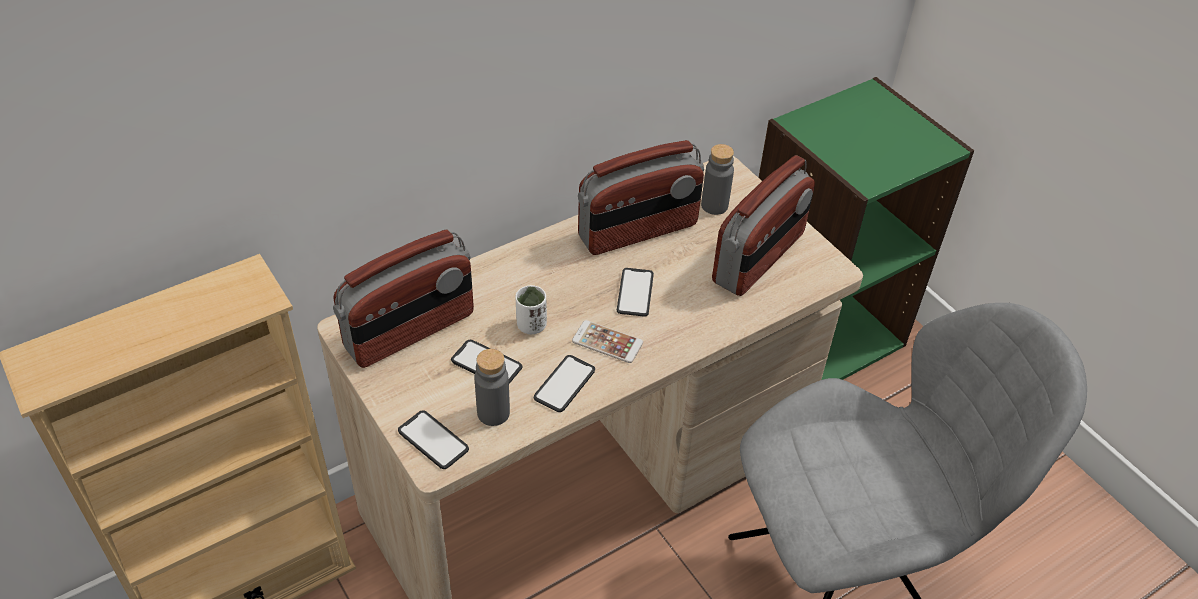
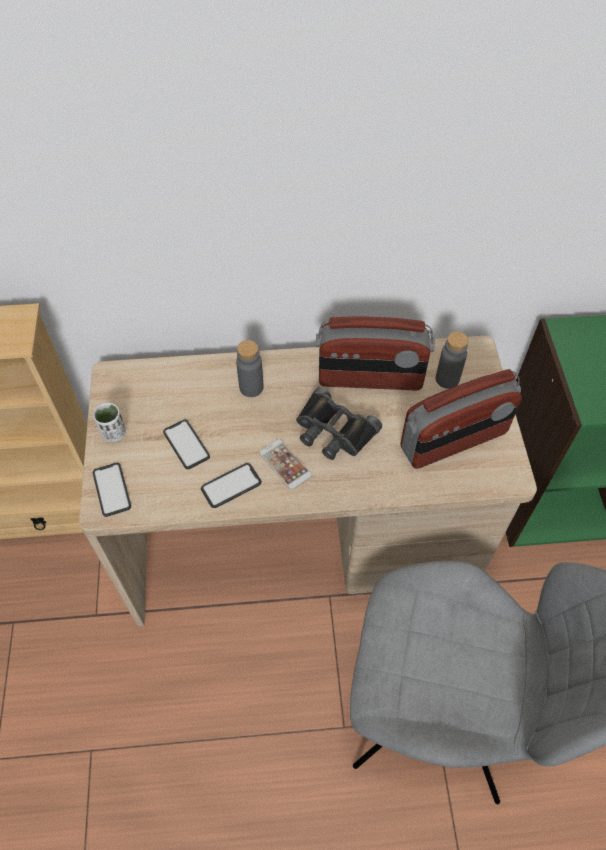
camera: 30 degrees right, 10 degrees up
(410, 332) = (151, 395): radio -> none
(493, 413) = (166, 486): grey bottle -> grey bottle (251, 387)
(531, 325) = (238, 426): white cup -> white cup (114, 433)
(635, 293) = (333, 431): phone -> black binoculars

